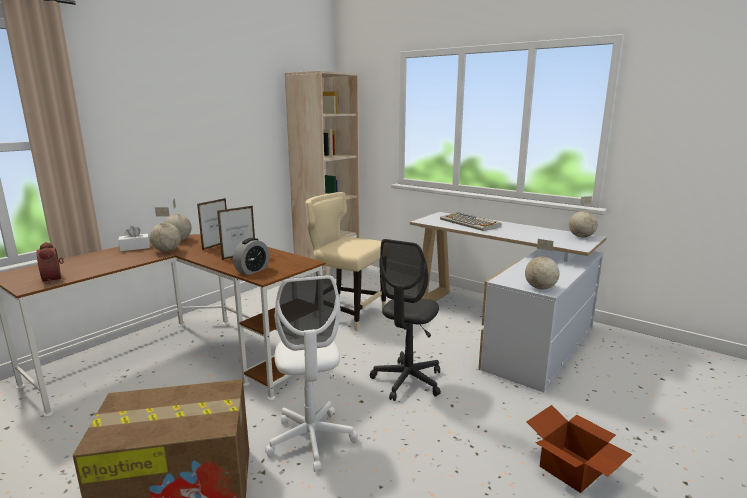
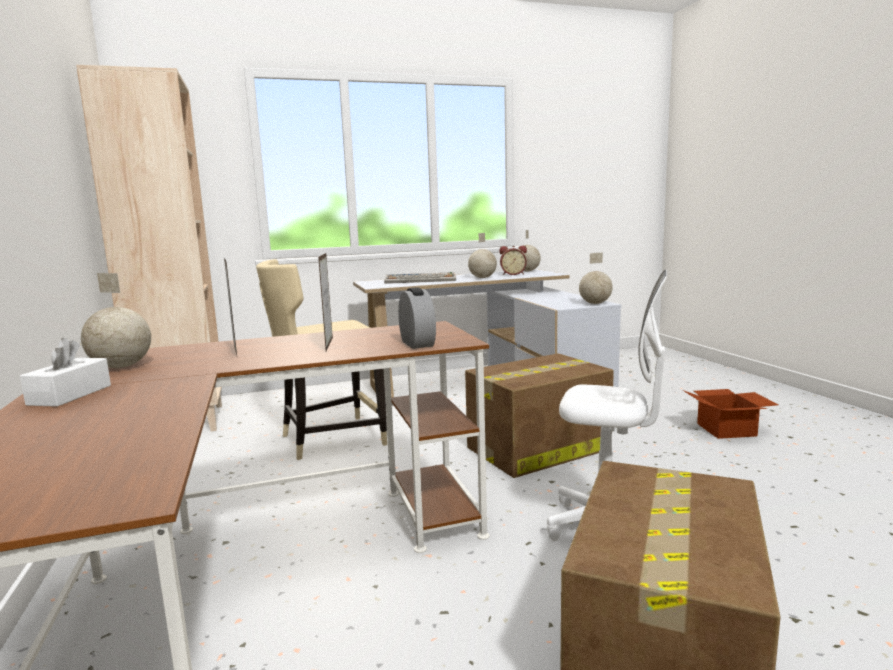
camera: 55 degrees left, 5 degrees down
(54, 279) = (125, 467): alarm clock -> alarm clock (513, 274)
(167, 251) = (173, 376): globe -> globe (482, 278)
(407, 381) = (536, 449): grey office chair -> cardboard box

